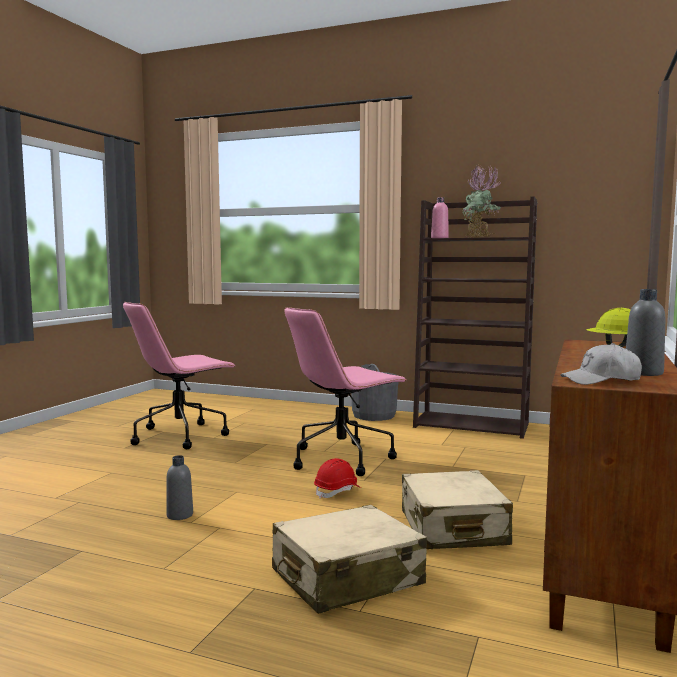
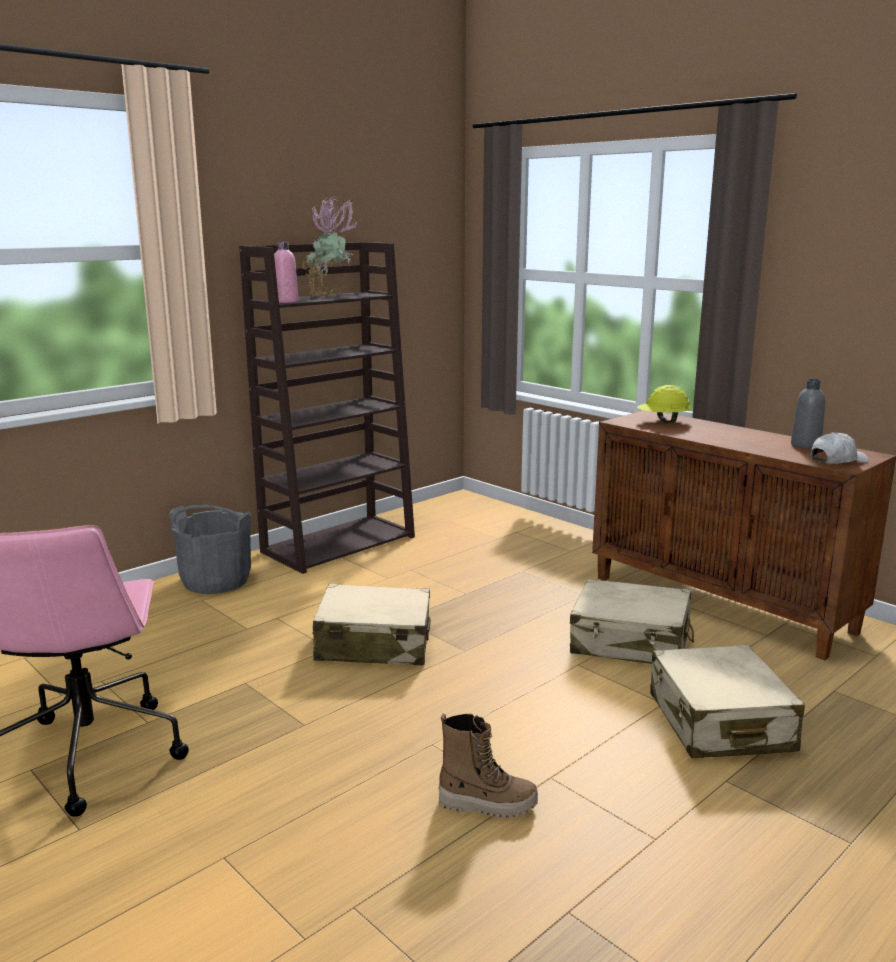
camera: 65 degrees left, 10 degrees up
(180, 515) = (487, 804): grey bottle -> boot
(337, 491) = (489, 674): red hard hat -> none
(342, 458) = (373, 644): pink office chair -> beige suitcase
(601, 380) = (837, 460): white cap -> white cap turned 135 degrees counterclockwise

